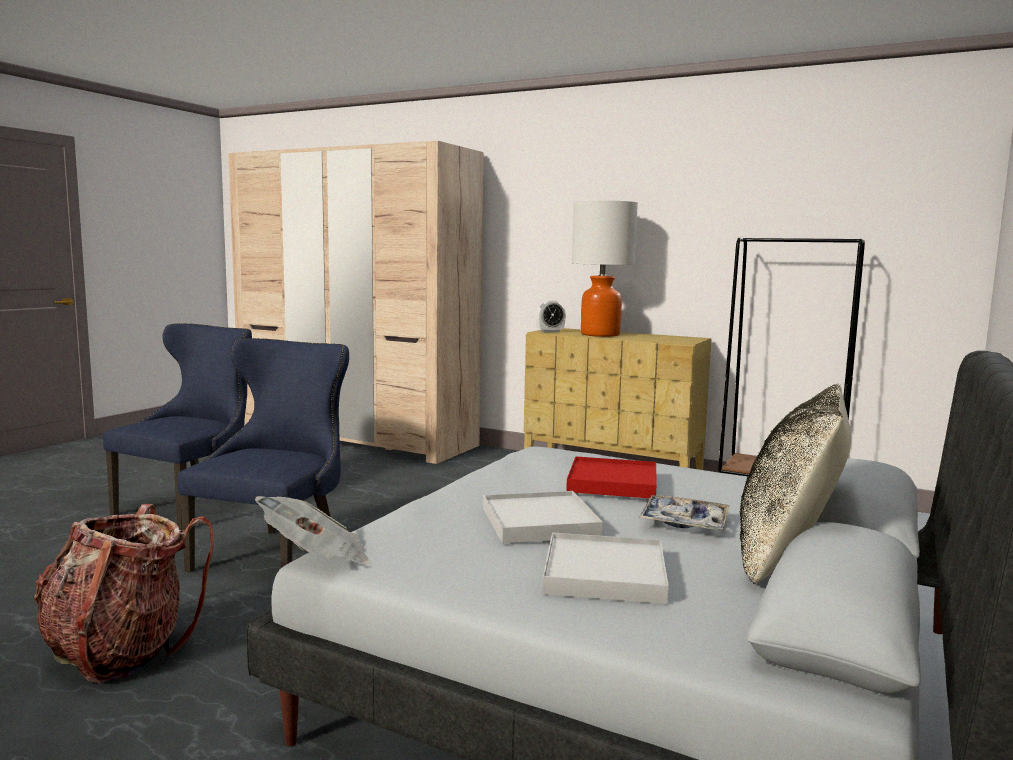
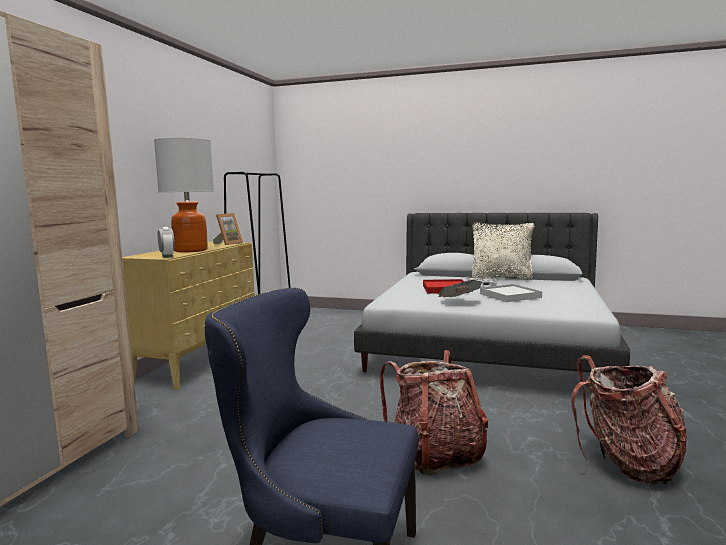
camera: 100 degrees left, 0 degrees up
(275, 554) = (435, 455): blue chair -> backpack
(316, 558) = (603, 315): newspaper -> newspaper (459, 301)
(605, 574) = (546, 289): white tray -> none
(677, 340) = (228, 243): none -> picture frame

